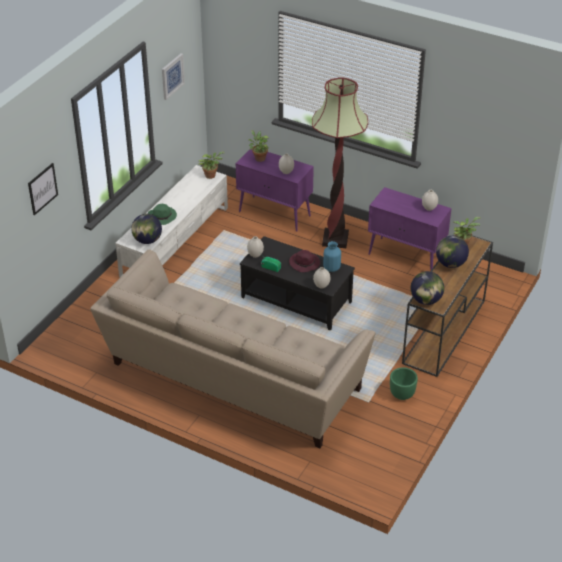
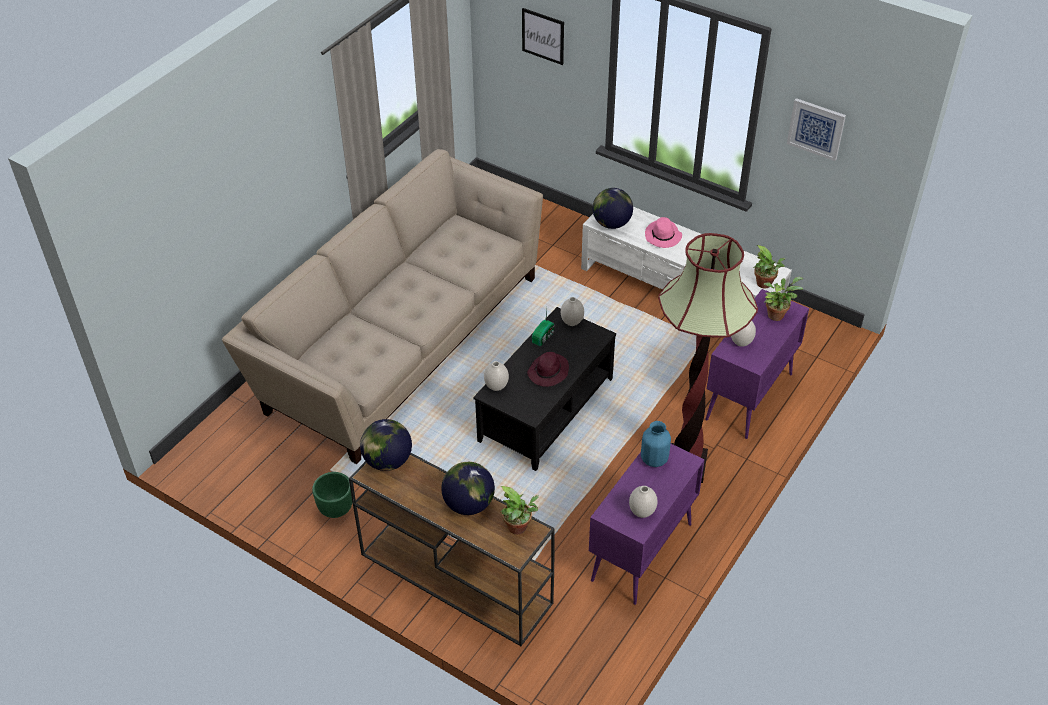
camera: 95 degrees right, 5 degrees up
(162, 217) = (663, 236): green hat -> pink hat
(331, 268) = (535, 401): blue vase -> blue vase (654, 459)

